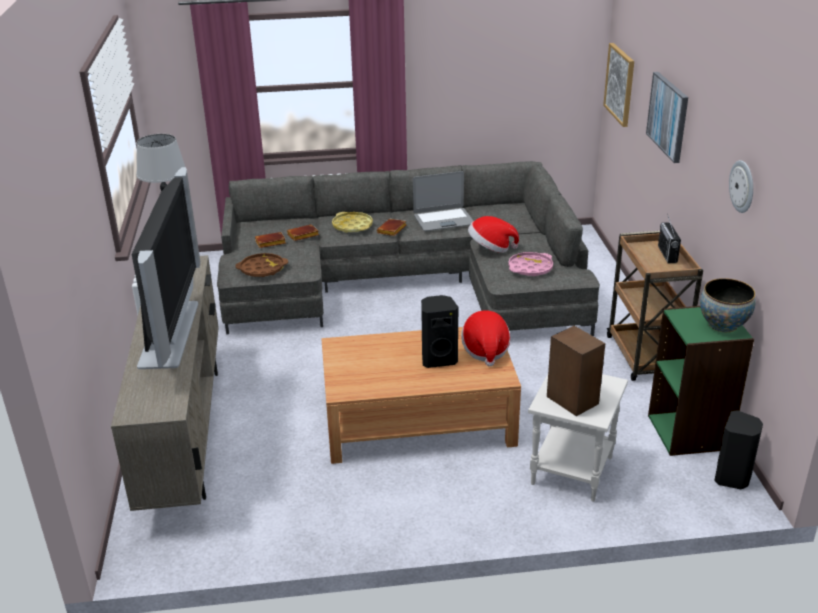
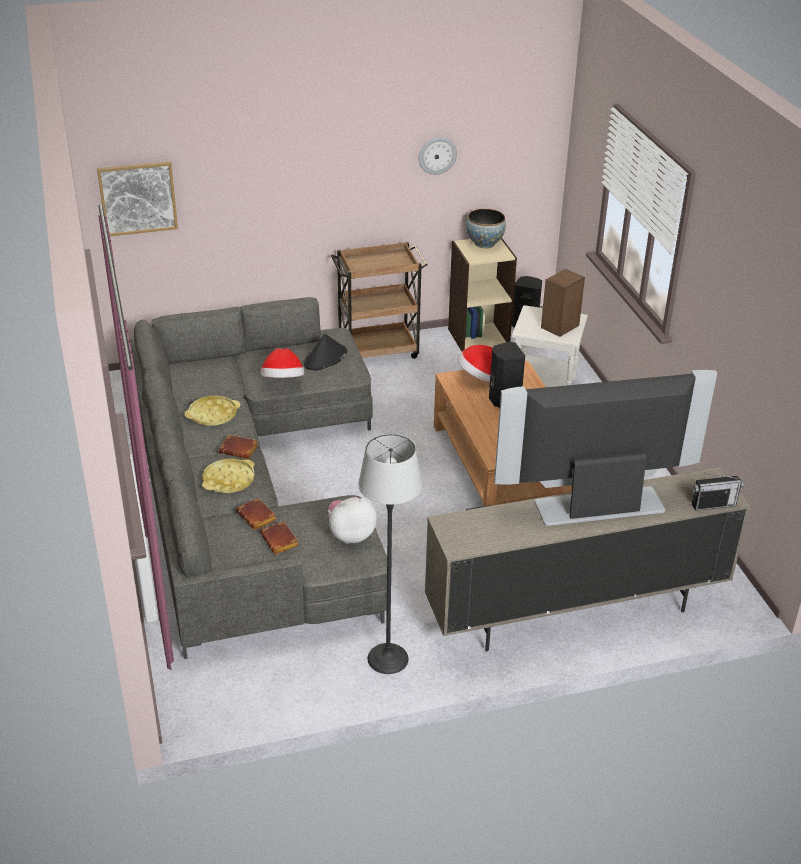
camera: 100 degrees left, 5 degrees up
(262, 269) = (351, 535): brown tray -> plush toy
(443, 220) = (213, 415): laptop -> yellow tray
(530, 268) = (325, 358): pink tray -> black hat
(667, 254) = (371, 258): radio -> radio (713, 505)
(668, 116) = (279, 171): picture -> none
(689, 432) = (478, 337): green bookcase -> beige bookcase

